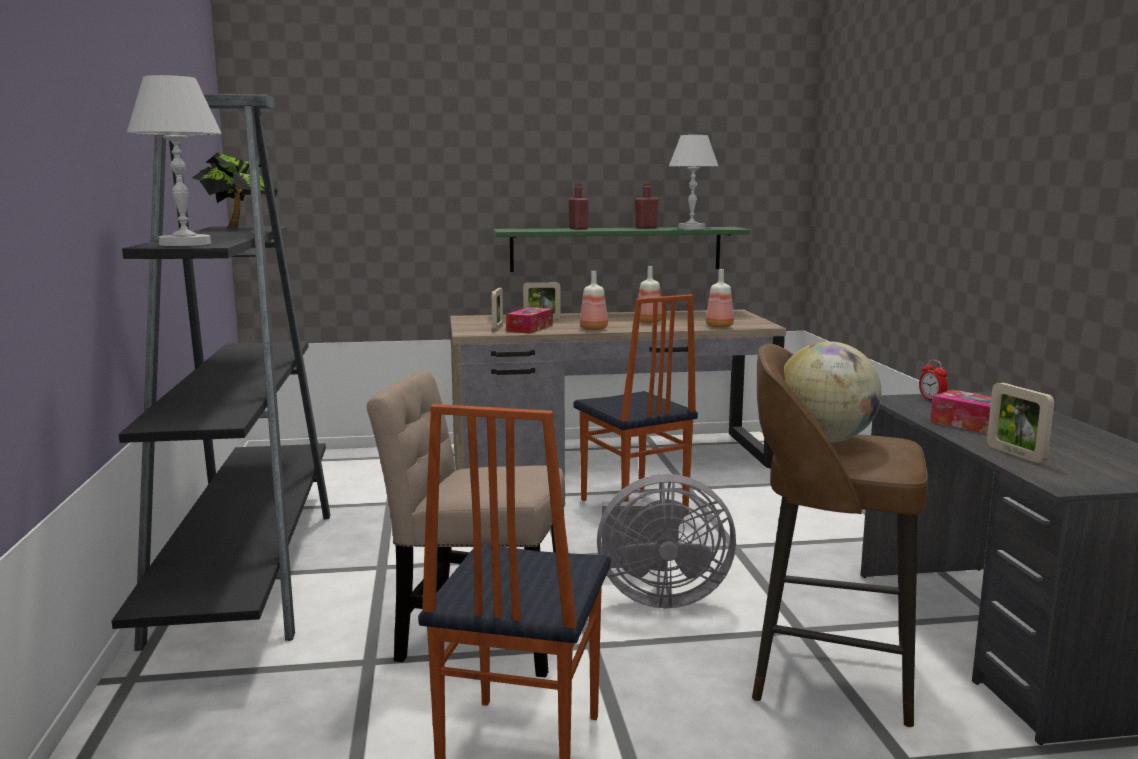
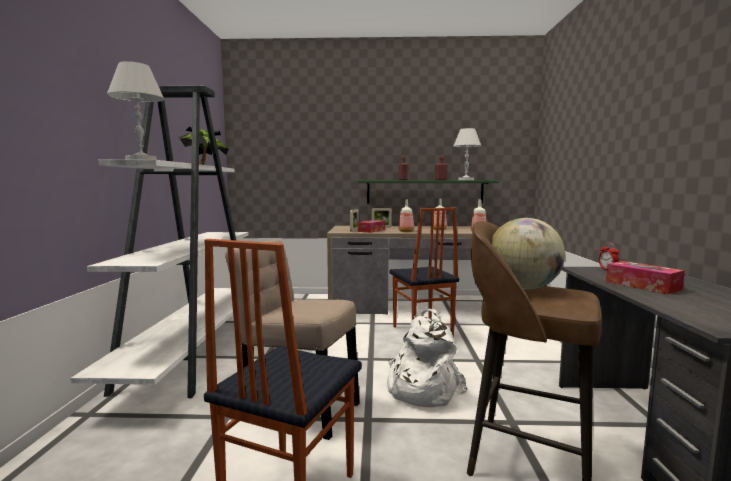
camera: 10 degrees right, 5 degrees down
(248, 570) = (194, 354): black bookcase -> white bookcase
(658, 596) = (420, 389): grey fan -> white backpack
(1015, 454) = (674, 305): picture frame -> none

